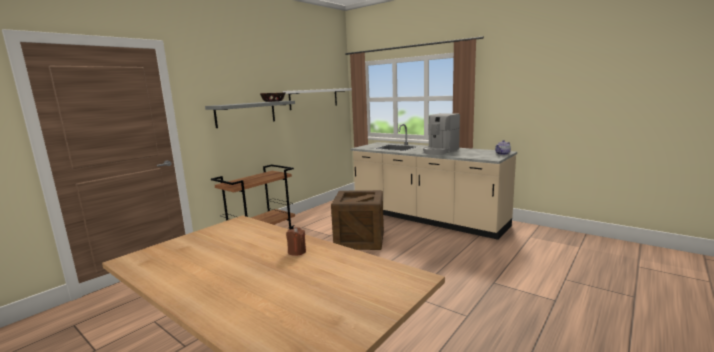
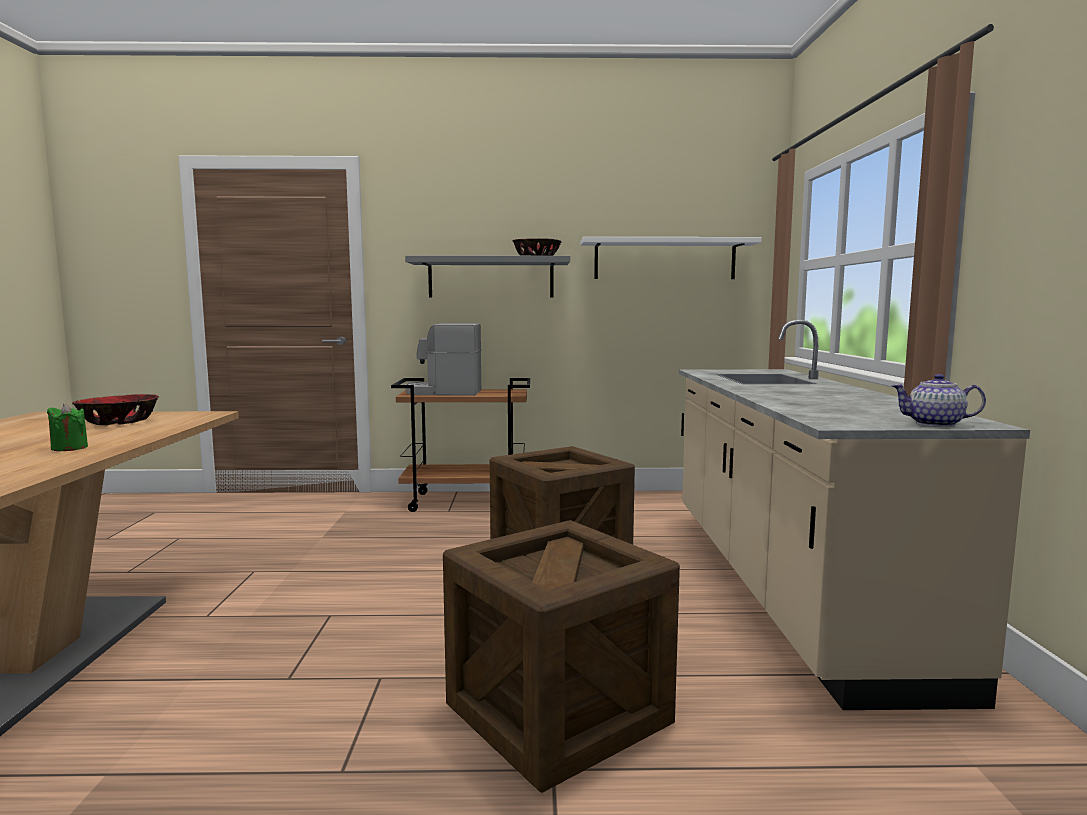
camera: 50 degrees right, 5 degrees down
(221, 240) = (118, 422): none -> bowl
(297, 251) = (69, 448): brown candle -> green candle
(440, 151) = (809, 395): coffee machine -> coffee machine (444, 392)
(466, 273) = (558, 714): none -> crate

